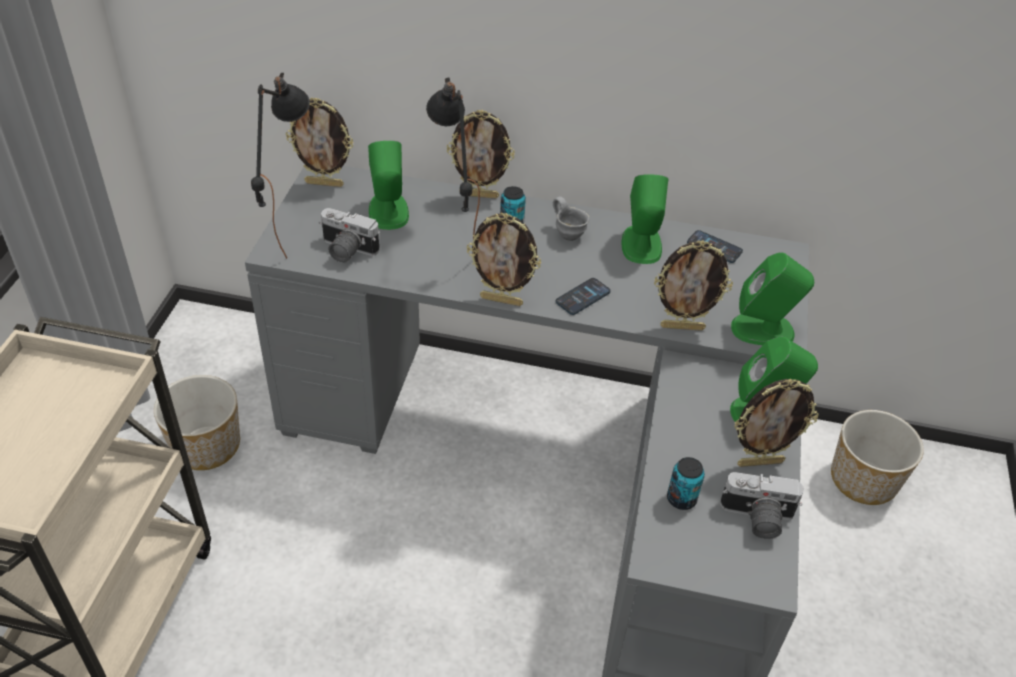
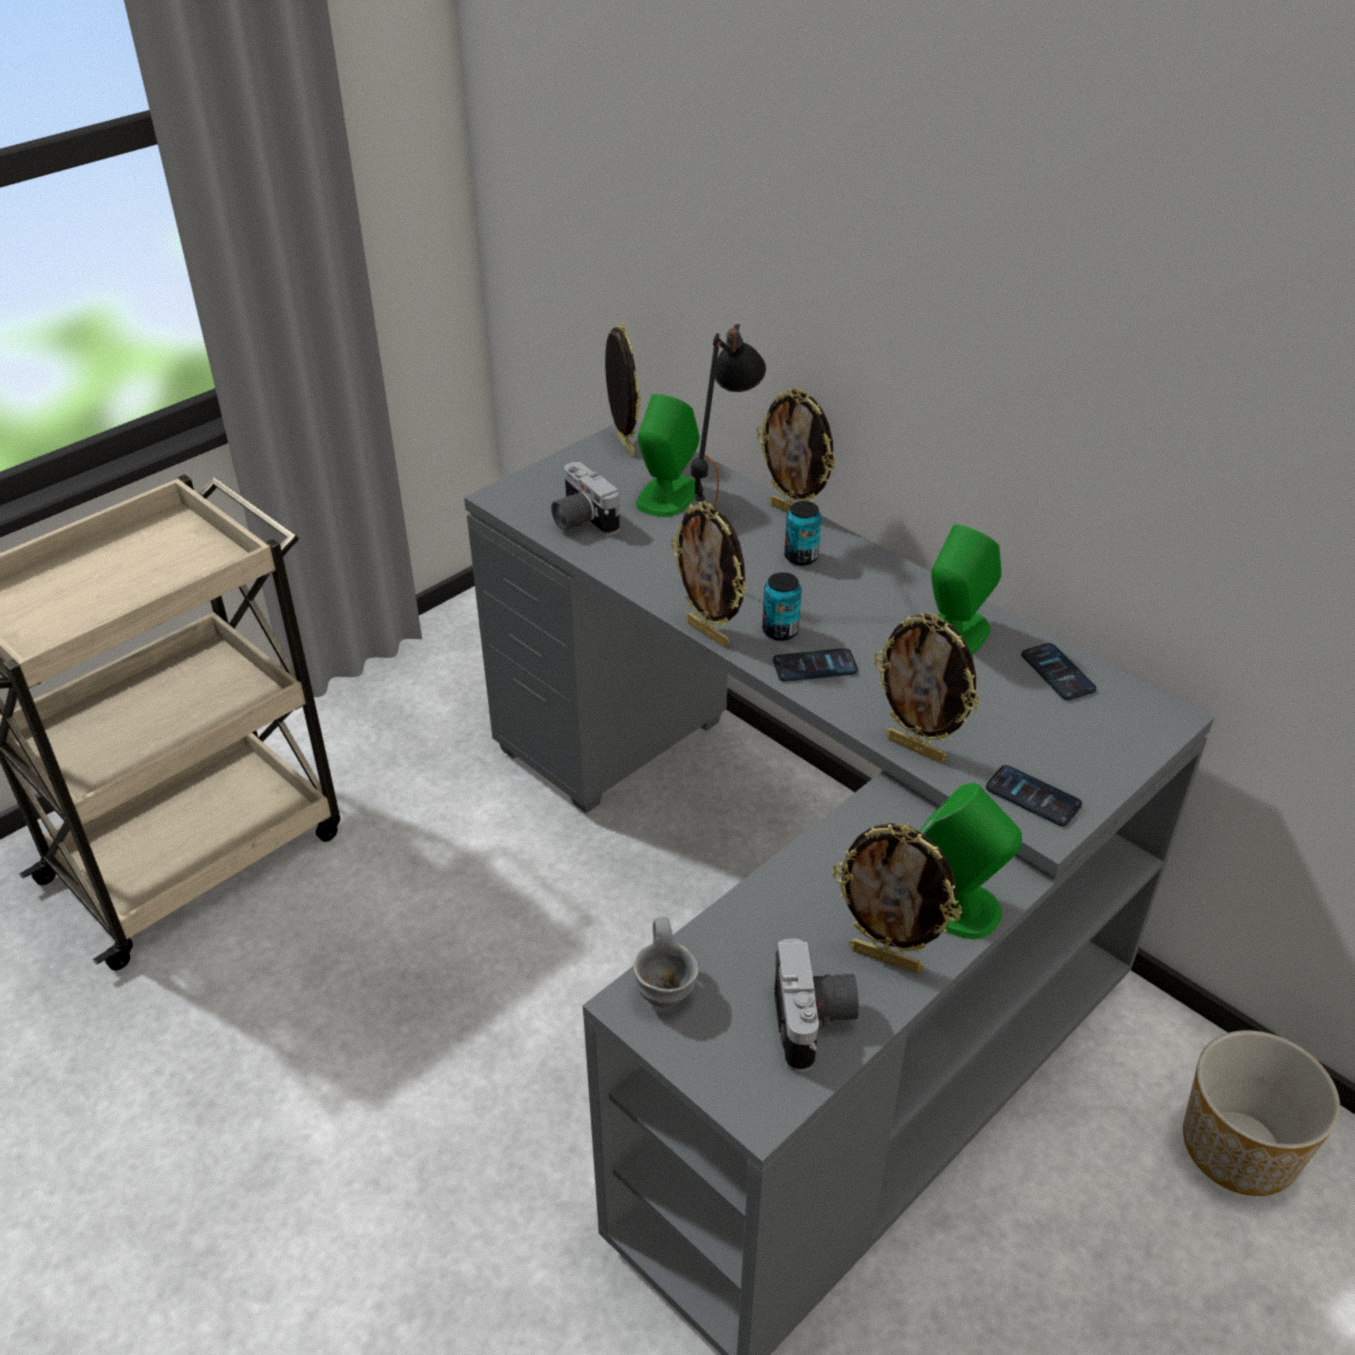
camera: 35 degrees right, 5 degrees down
(205, 446) = (415, 727): planter -> none
(288, 231) = (537, 481): black table lamp -> none
(325, 183) = (623, 445): picture frame -> picture frame turned 150 degrees counterclockwise
(569, 233) = (867, 590): grey mug -> grey mug (667, 989)
(681, 499) = (736, 951): can -> can (780, 631)
(756, 519) = (815, 1022): camera -> camera turned 135 degrees counterclockwise
(763, 330) = (1033, 797): green speaker -> phone

